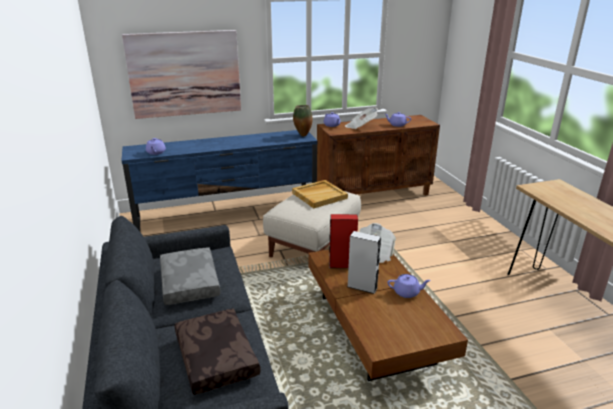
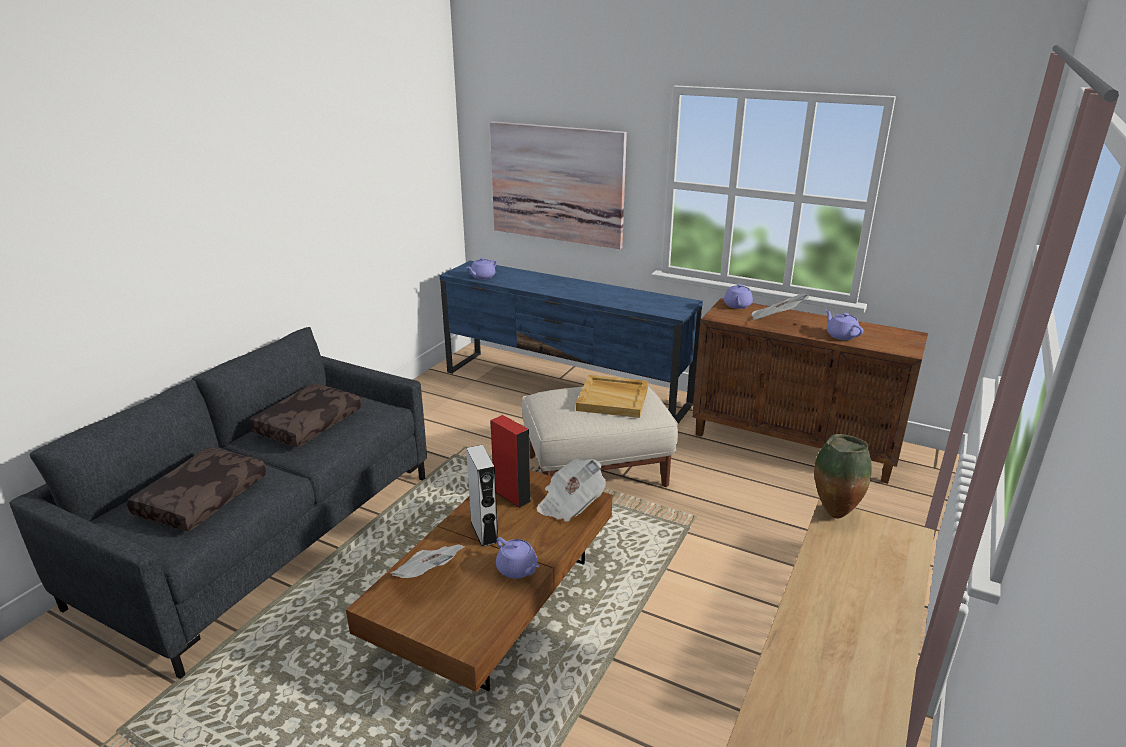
camera: 45 degrees right, 0 degrees up
(188, 283) = (307, 423): grey pillow -> brown pillow
(302, 135) = (677, 308): vase -> vase (833, 512)
(377, 320) = (428, 575): none -> newspaper

